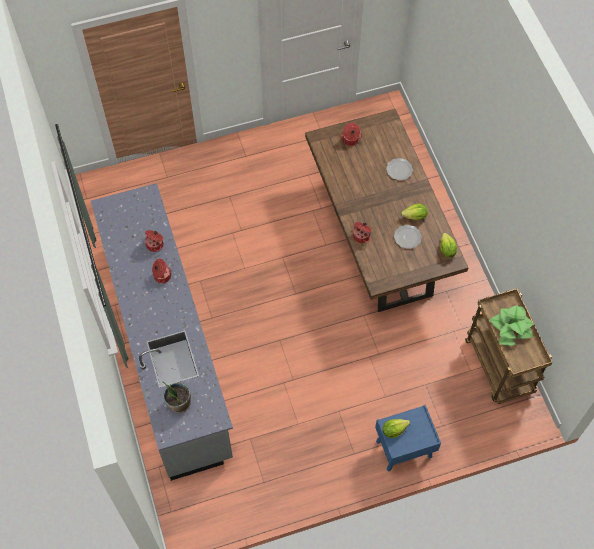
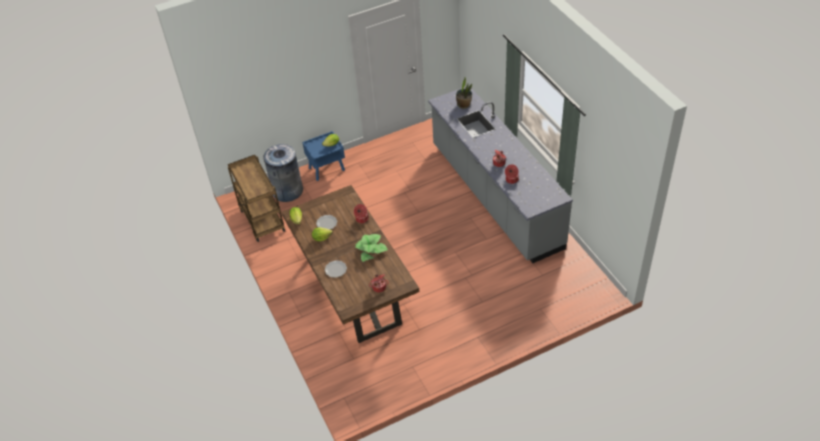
camera: 175 degrees right, 15 degrees down
(464, 414) = (287, 191): none -> grey trash can
(511, 328) = (253, 182): potted plant -> potted plant (371, 249)

